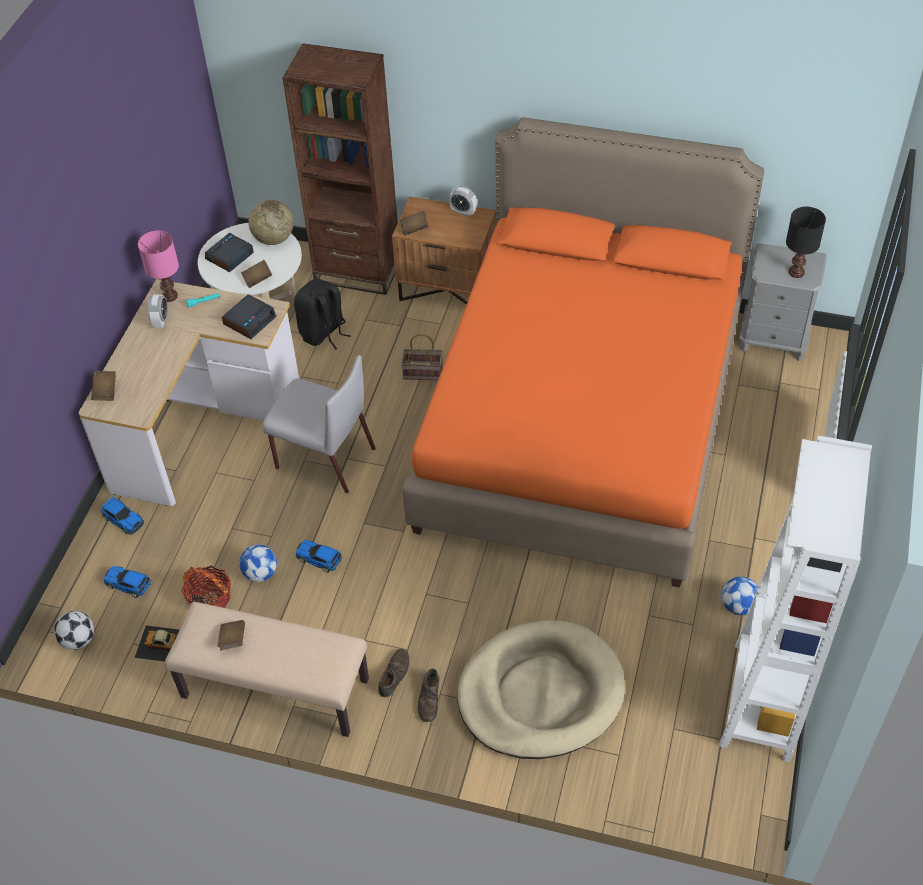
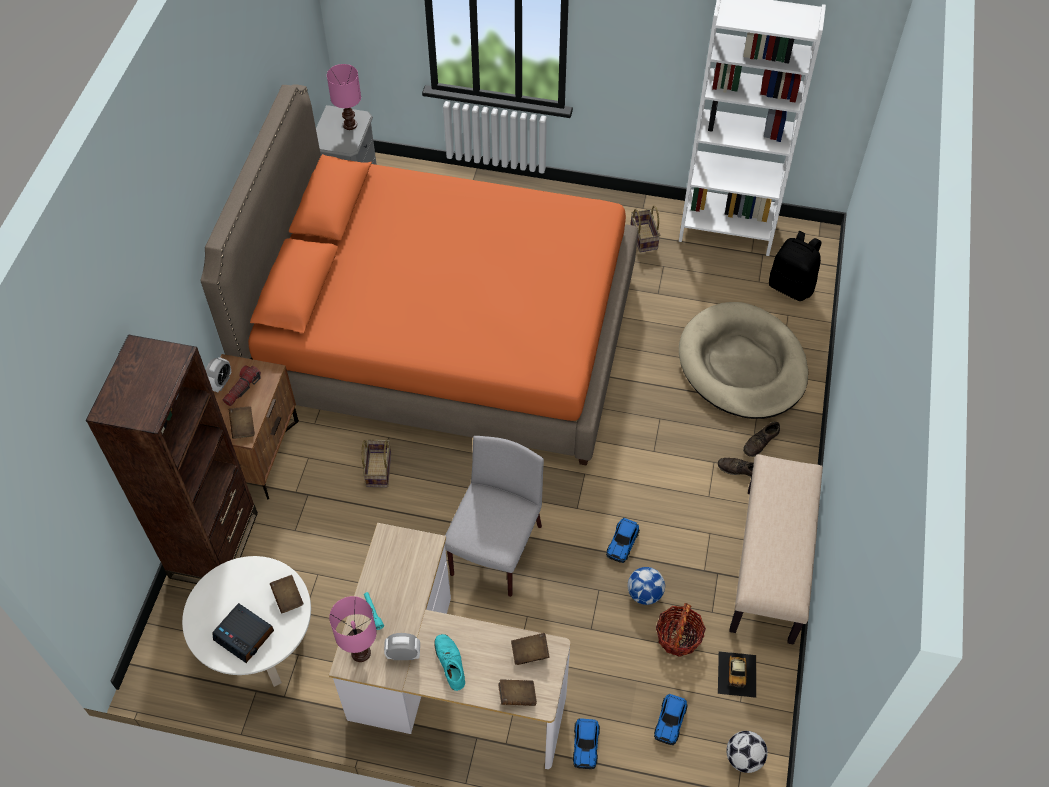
camera: 95 degrees left, 5 degrees up
(123, 519) = (586, 744): toy car -> toy car turned 150 degrees clockwise
(146, 349) = (450, 663): none -> turquoise shoe
(233, 640) = (780, 555): brown book -> brown book (530, 653)
(249, 320) = (405, 558): alarm clock -> none
(273, 239) = (217, 589): globe -> none
(323, 333) = (313, 571): black backpack -> black backpack (791, 286)
(429, 699) = (760, 442): brown shoe -> brown shoe turned 135 degrees clockwise
(455, 225) = (242, 389): none -> flashlight
(738, 606) = (642, 237): football -> basket
(796, 273) = (350, 124): black table lamp -> pink table lamp

